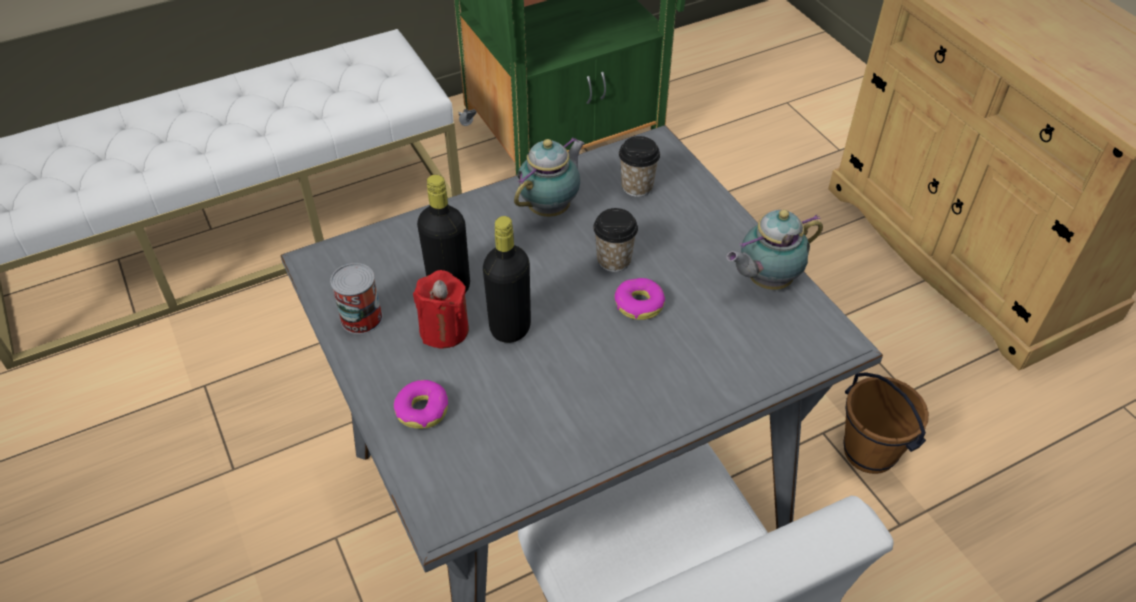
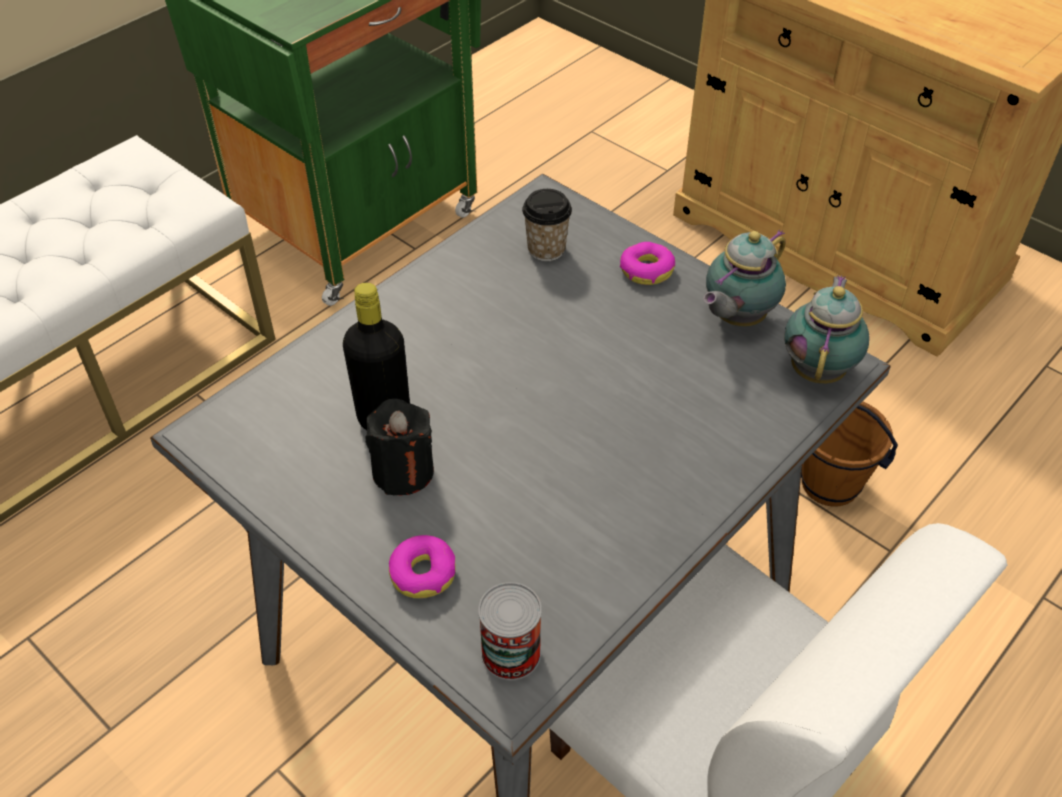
camera: 20 degrees left, 0 degrees up
(361, 318) = (294, 486): can -> can (511, 653)
(444, 330) = (403, 471): red candle -> black candle
(510, 328) = (480, 447): black bottle -> none
(551, 208) = (461, 297): teapot -> teapot (818, 369)
(614, 260) = (561, 338): cup -> none
(639, 304) = (613, 380): donut -> donut (646, 270)

